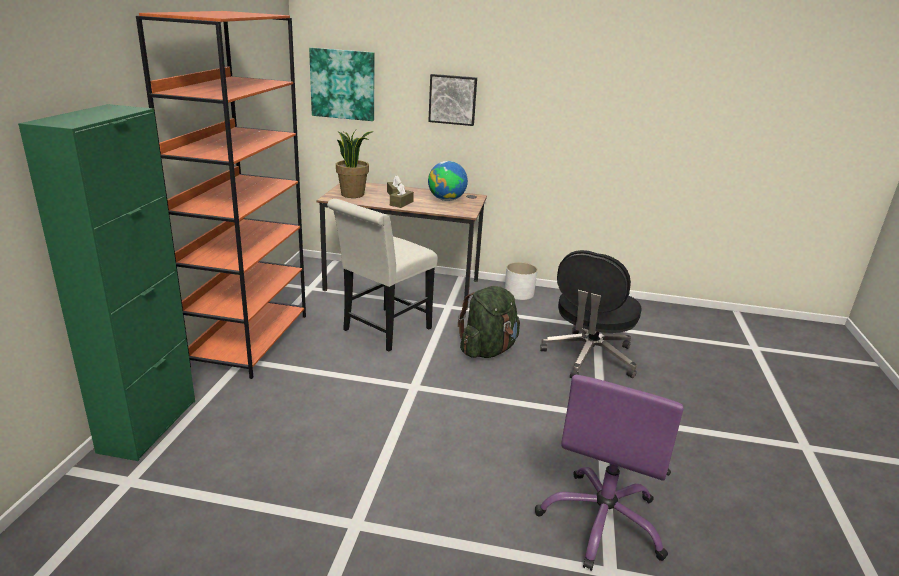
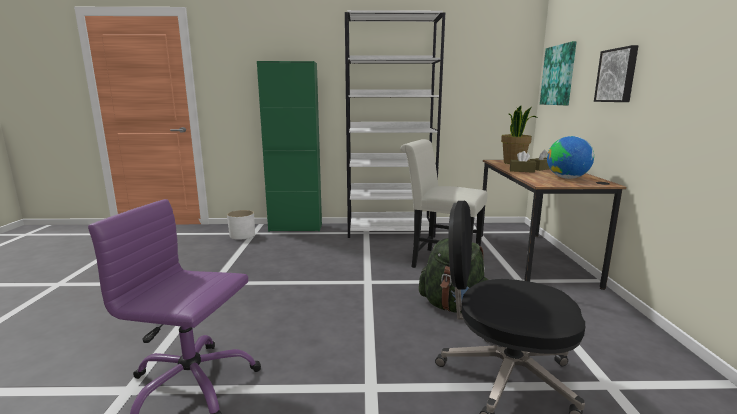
camera: 80 degrees right, 10 degrees down
(251, 339) = (390, 230): orange bookcase -> white bookcase
(519, 293) = (614, 316): white planter -> white planter (242, 235)

